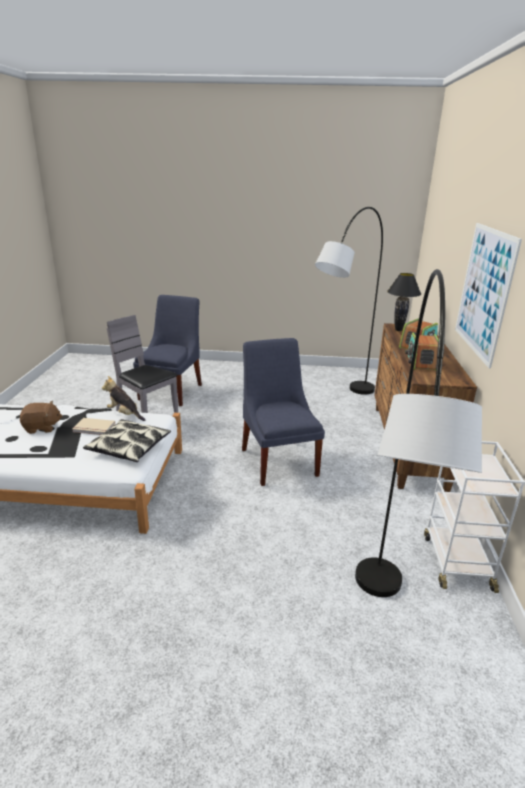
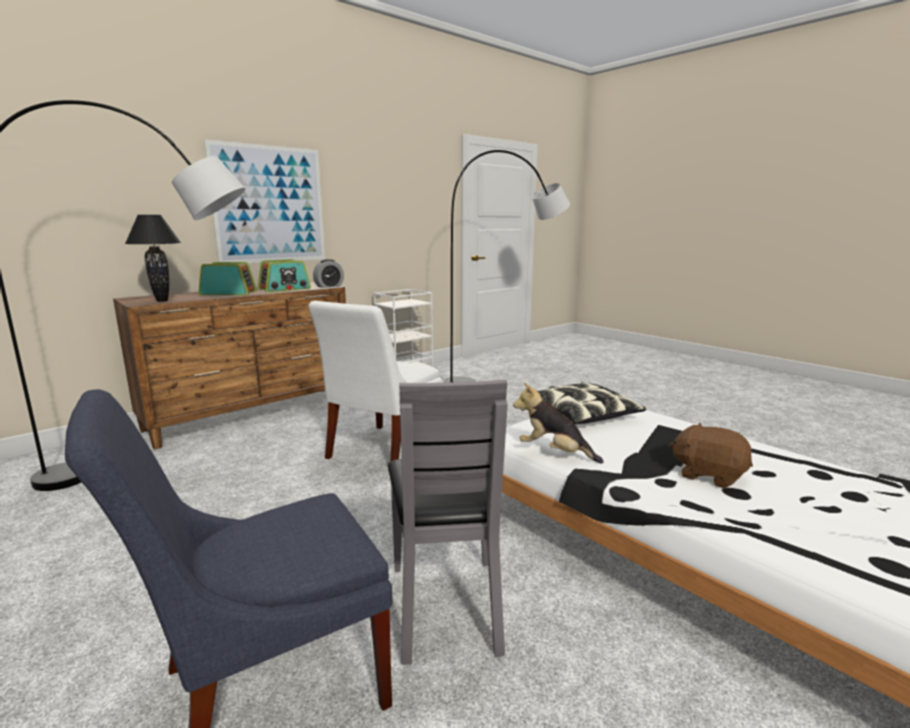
camera: 135 degrees left, 10 degrees down
(93, 428) = (618, 445): beige book -> none
(124, 414) = (554, 453): plush toy -> plush toy turned 135 degrees clockwise
(278, 459) = (381, 450): blue chair -> white chair
(419, 378) = (329, 286): none -> alarm clock

